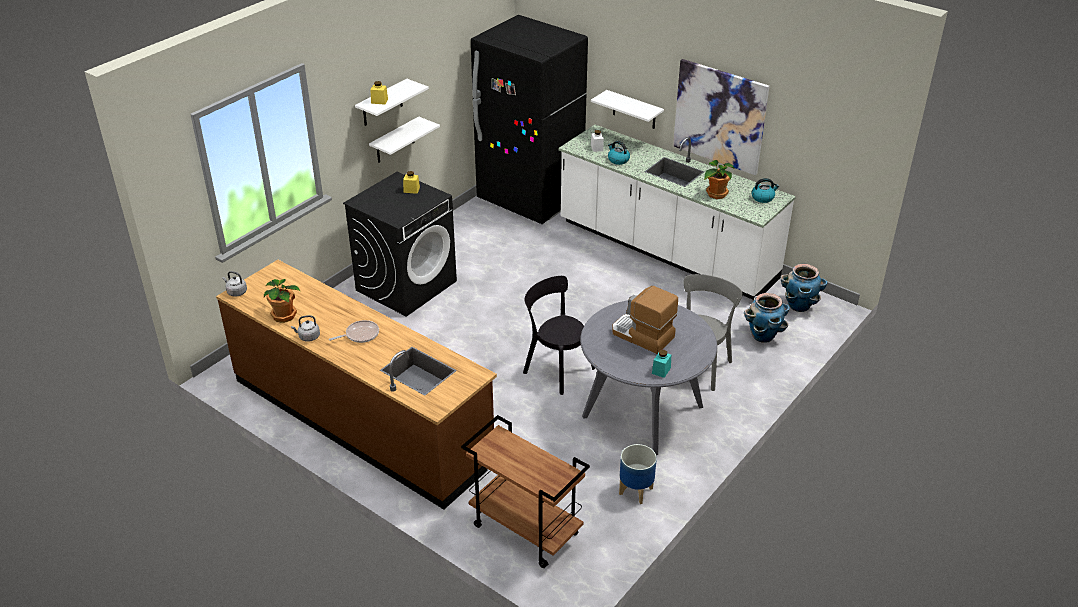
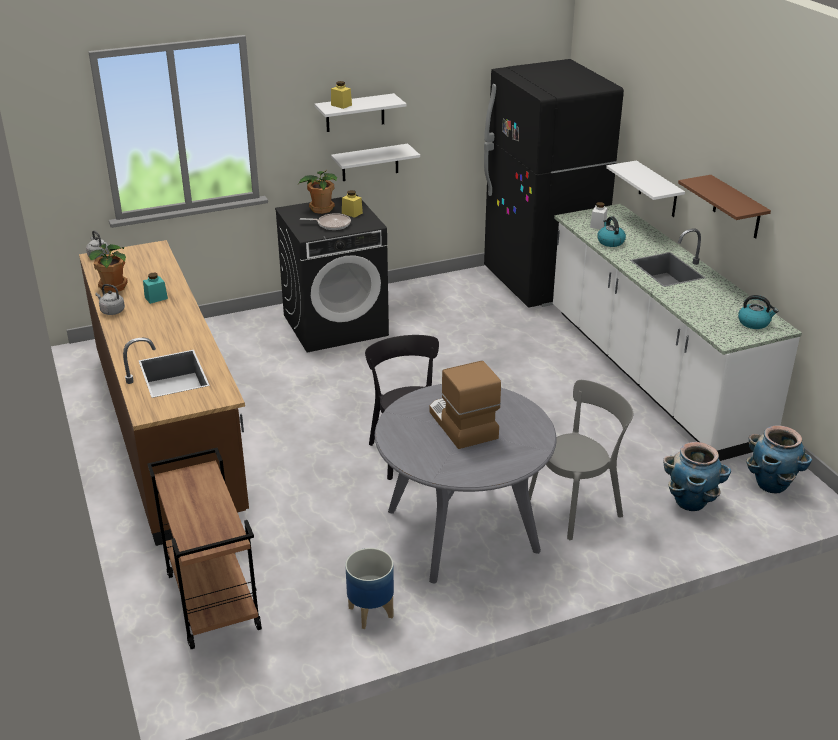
camera: 30 degrees right, 5 degrees down
(360, 334) = (159, 324): frying pan -> frying pan (332, 224)
(661, 370) = (444, 468): turquoise jar -> turquoise jar (156, 298)
(716, 194) = (695, 303): potted plant -> potted plant (321, 209)
(720, 116) = (737, 208): picture -> brown shelf

